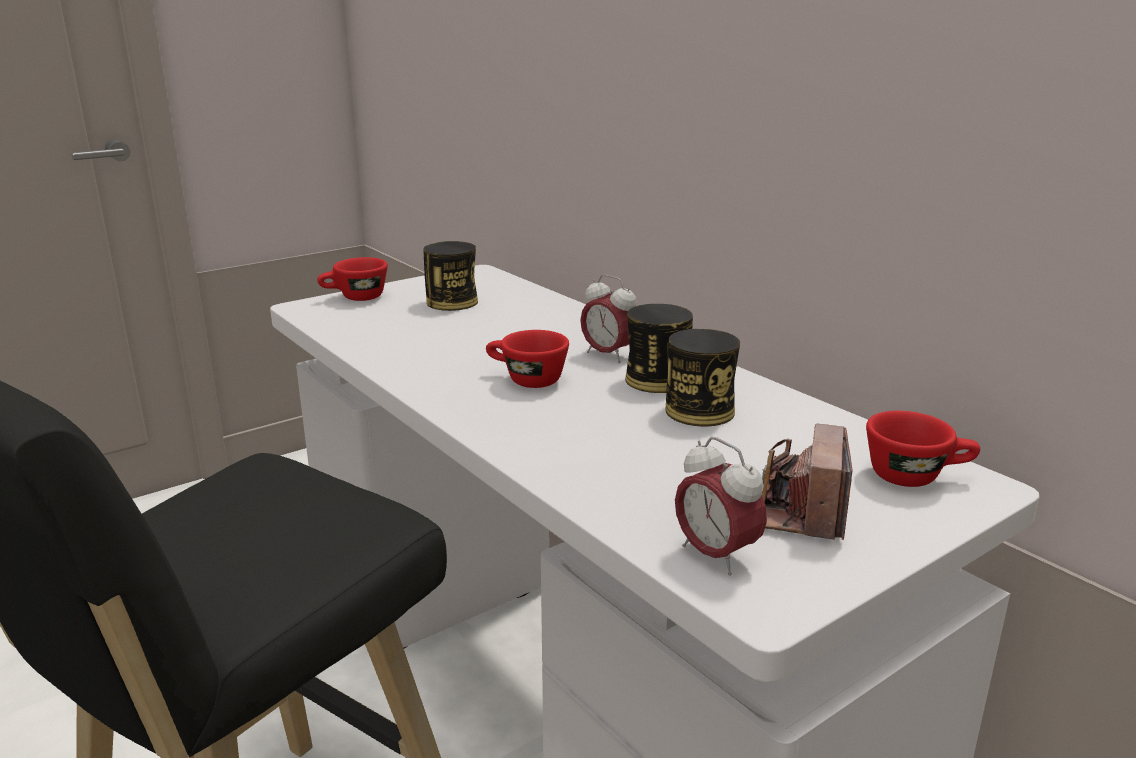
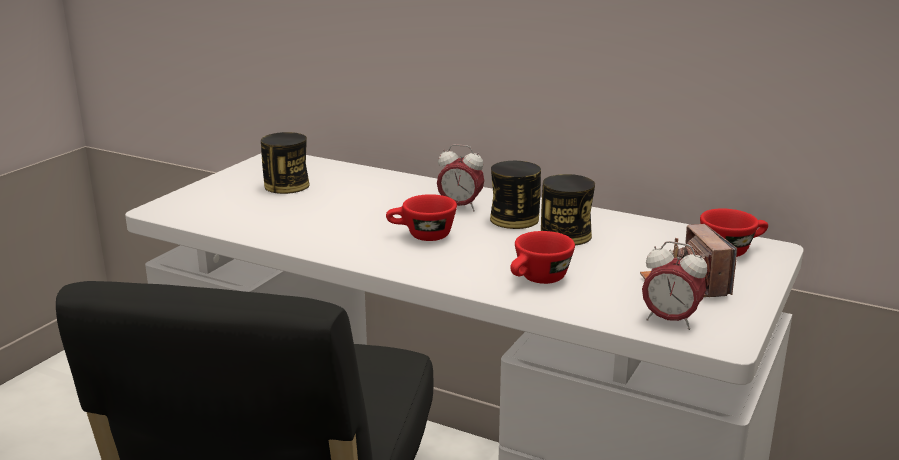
camera: 25 degrees left, 0 degrees up
(355, 298) = (196, 195): red cup -> red cup (538, 280)

